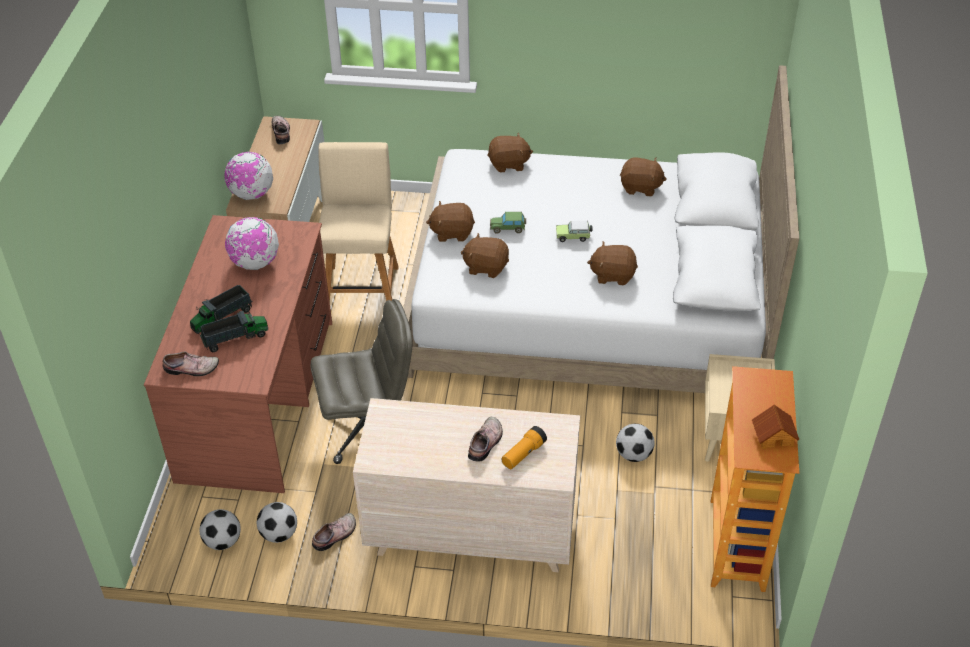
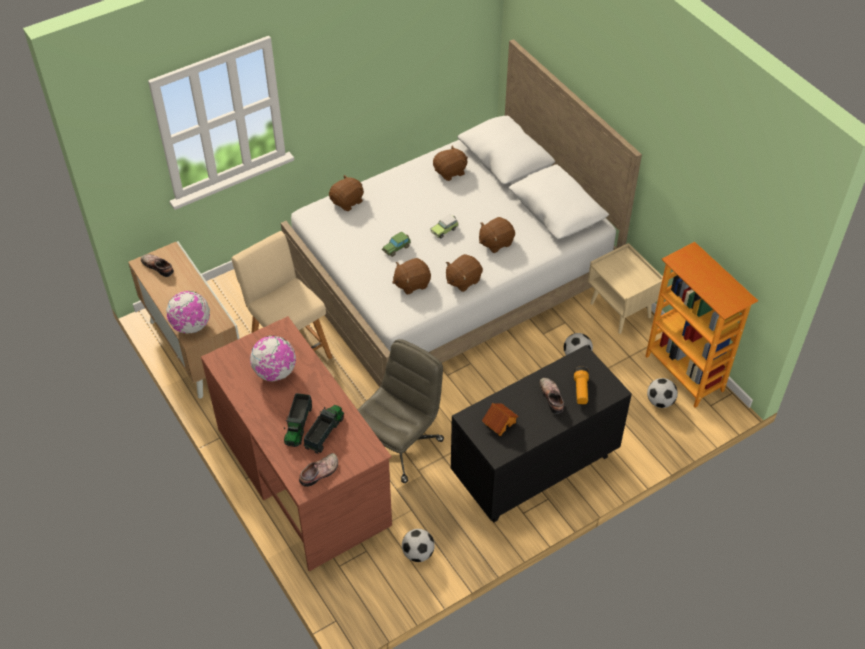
camera: 40 degrees left, 5 degrees up
(222, 541) = (386, 584): football -> football (660, 401)
(336, 535) = (455, 528): shoe -> none
(452, 232) = (363, 272): brown plush toy -> brown plush toy (463, 280)
(470, 533) = (534, 469): beige dresser -> black dresser
(774, 436) = (725, 287): toy house -> toy house (499, 422)

